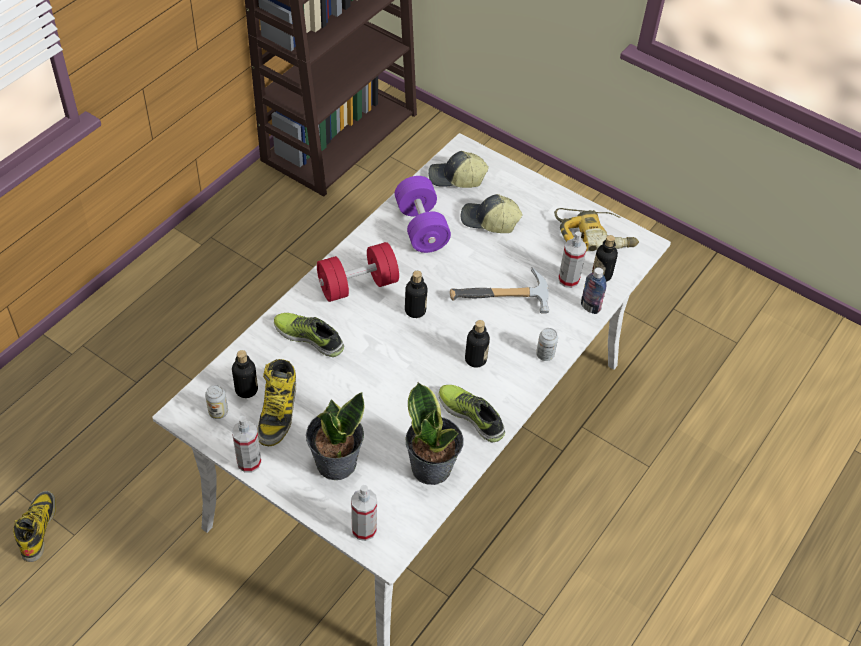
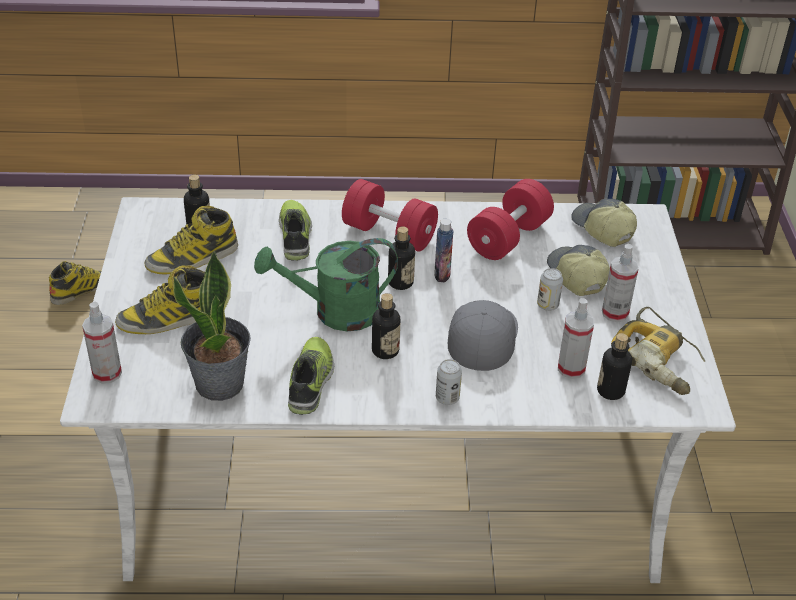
camera: 55 degrees right, 10 degrees down
(218, 412) = (160, 227): can -> can (547, 305)
(249, 462) = (122, 269): spray bottle -> spray bottle (615, 313)
(335, 462) = (168, 319): potted plant -> boot
(414, 363) = (335, 312): none -> green watering can
(421, 227) = (508, 237): purple dumbbell -> red dumbbell
(503, 302) = (481, 335): hammer -> grey cap
(590, 307) = (553, 403): bottle -> bottle (442, 274)

